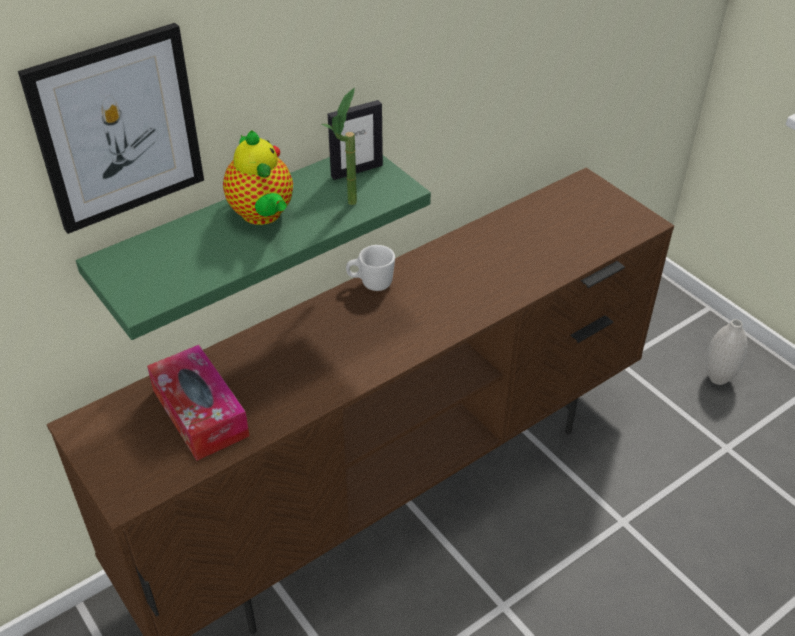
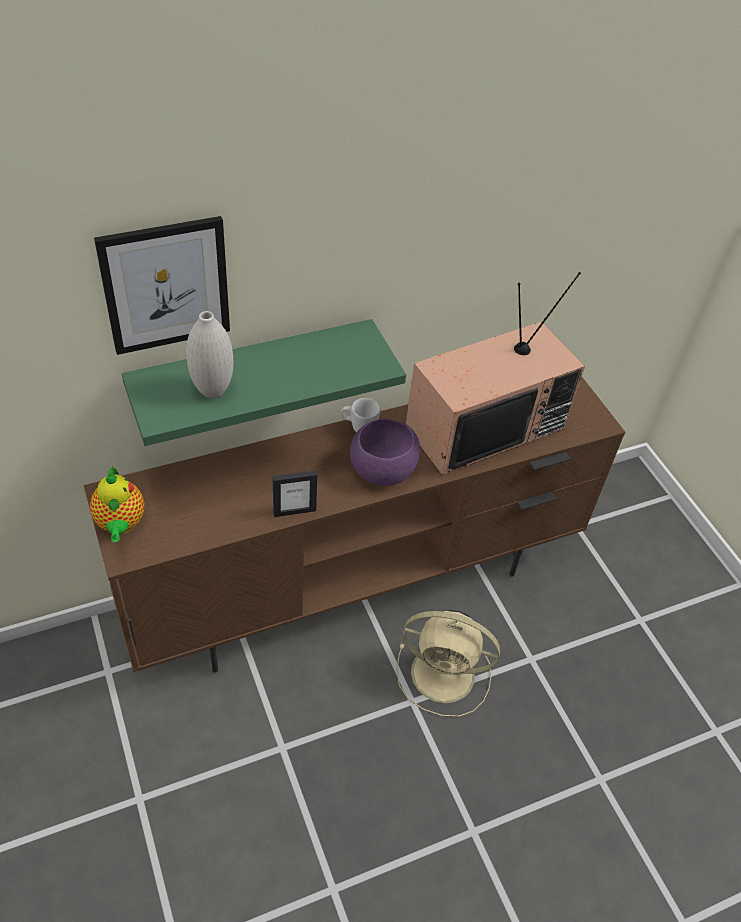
camera: 10 degrees right, 5 degrees up
(200, 413) = (196, 503): tissue box -> none
(263, 215) = (270, 366): teapot -> teapot (120, 524)
(347, 207) = (336, 373): potted plant -> none
(356, 170) = (355, 343): picture frame -> picture frame (294, 511)
(415, 322) = (382, 468): none -> purple bowl
(516, 251) = (485, 425): none -> television
(532, 564) = (445, 674): none -> beige fan
(718, 378) = (655, 559): white vase -> white vase (213, 391)

